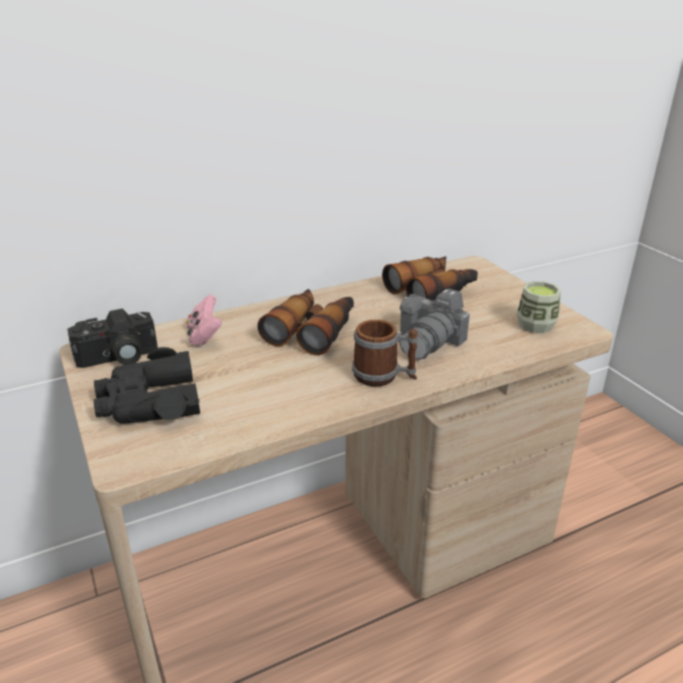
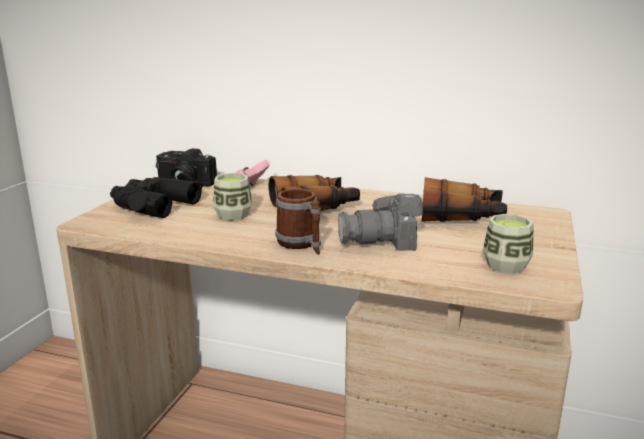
camera: 45 degrees right, 10 degrees down
(260, 374) = (233, 215): none -> cup

